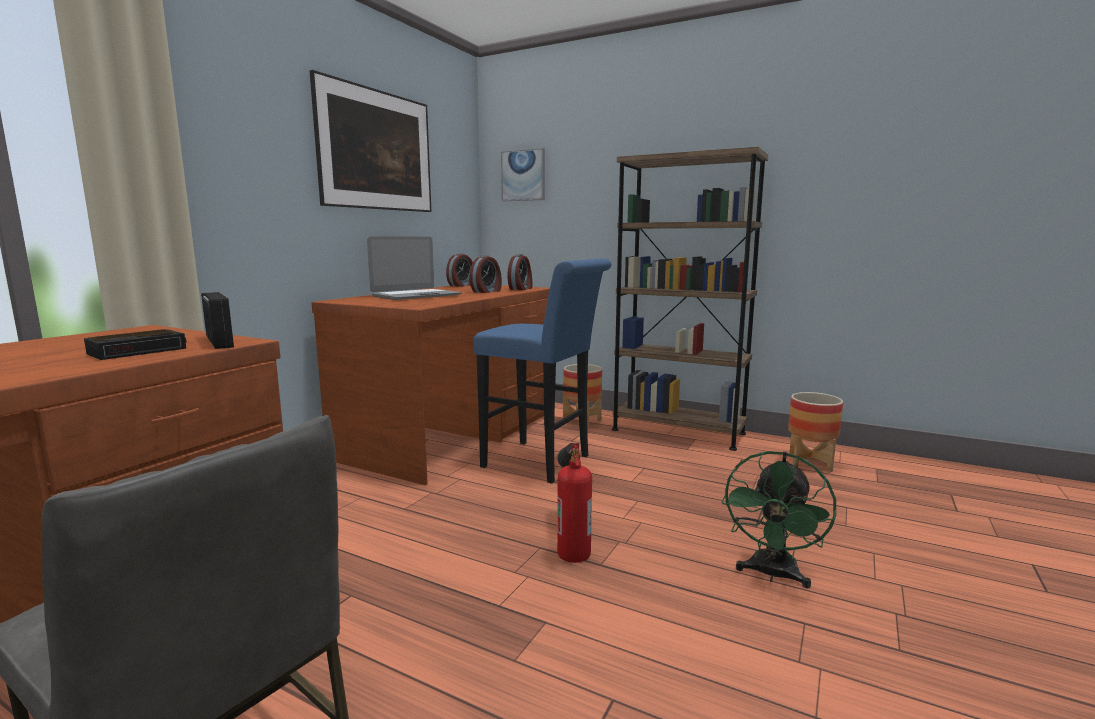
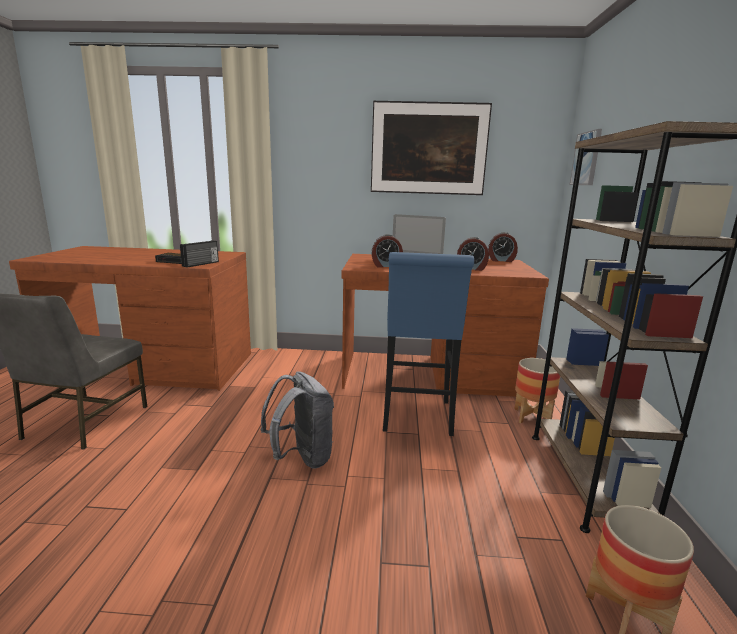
camera: 65 degrees right, 5 degrees up
(521, 289) = (512, 272): alarm clock -> alarm clock (386, 266)
(571, 538) = (301, 458): fire extinguisher -> grey backpack
(772, 575) = (288, 579): green fan -> none

